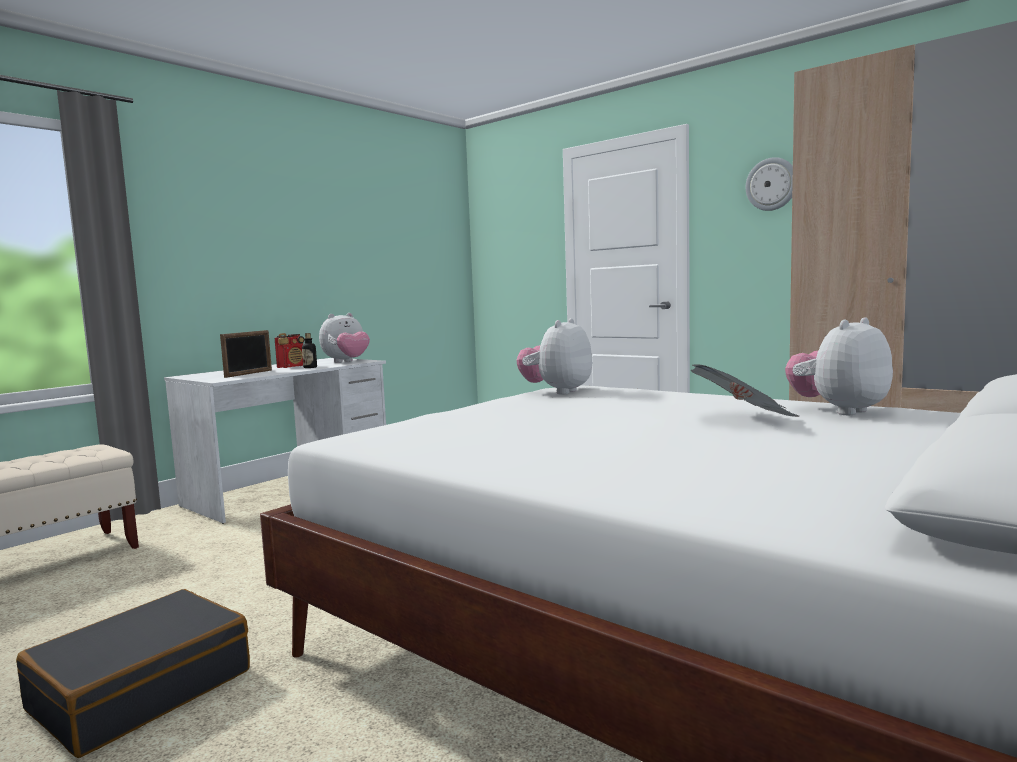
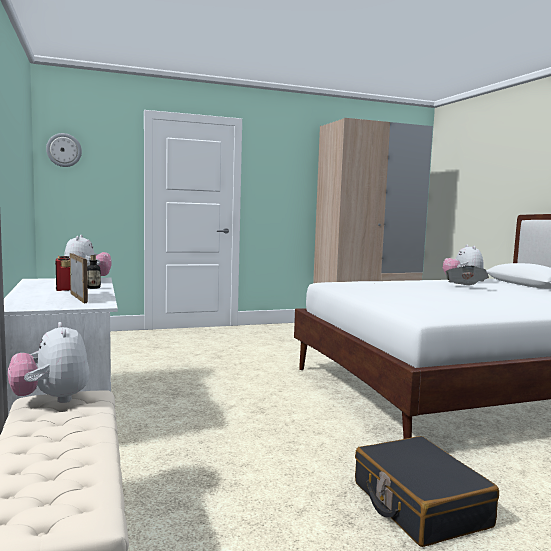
camera: 60 degrees left, 0 degrees up
(557, 392) = (351, 286): plush toy -> plush toy (51, 399)
(771, 184) = (289, 165): wall clock -> wall clock (64, 150)

